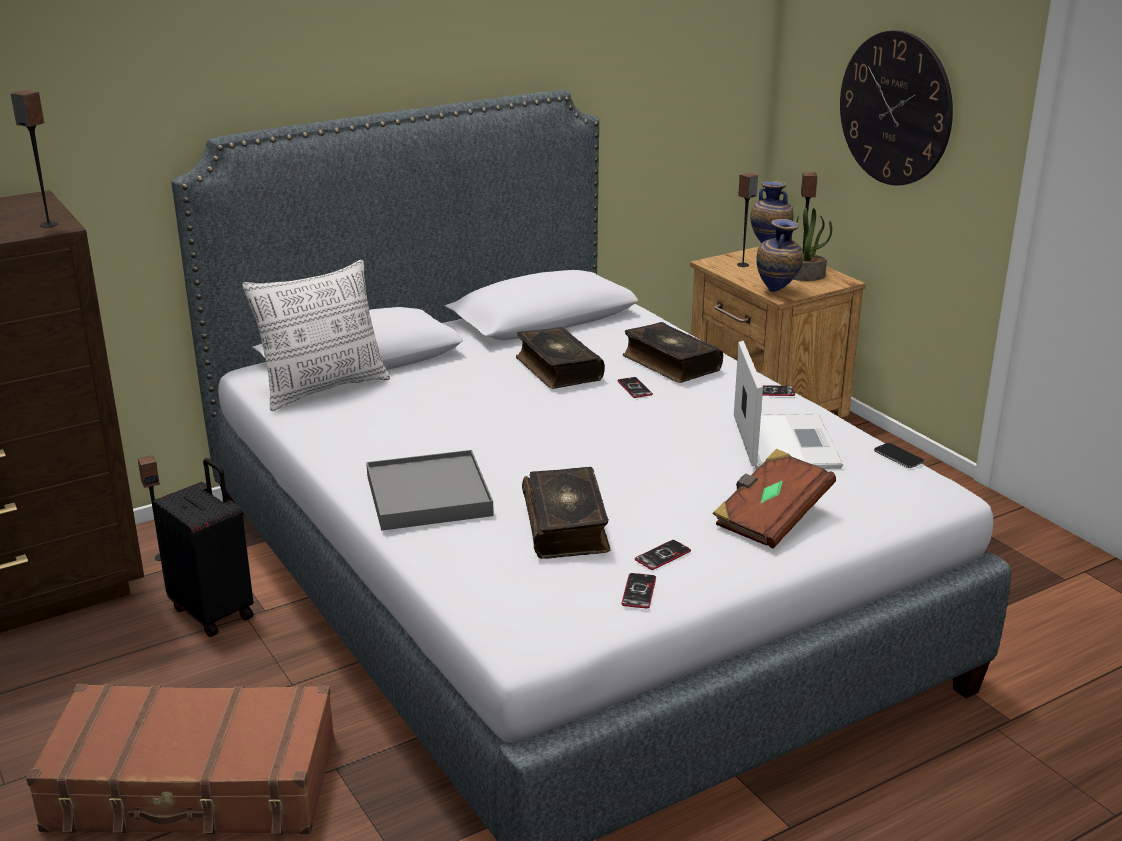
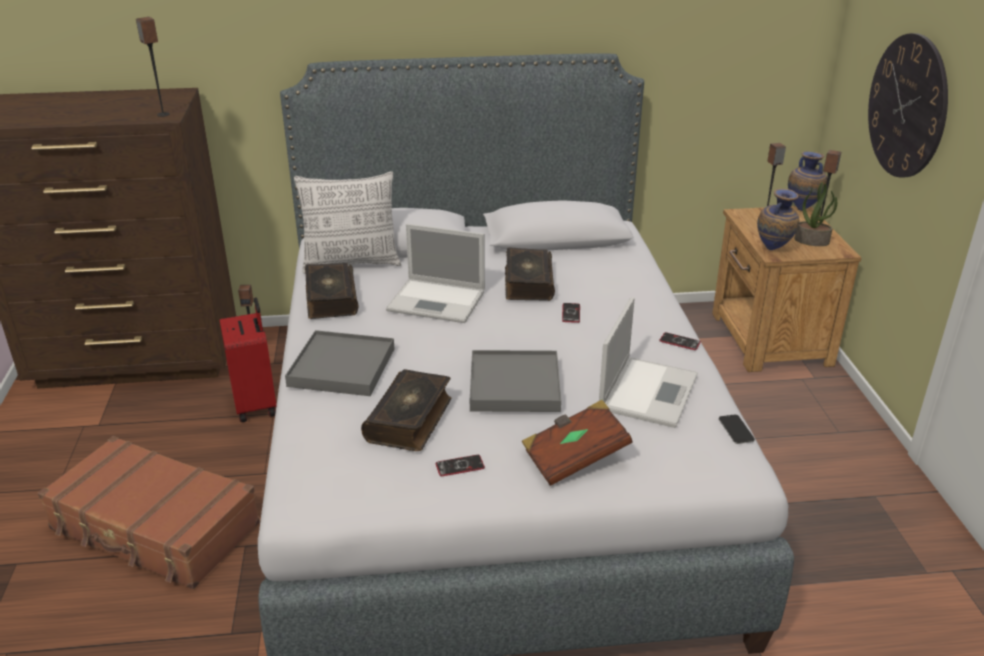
camera: 25 degrees right, 5 degrees up
(214, 612) = (257, 404): black suitcase -> red suitcase
(474, 406) = (438, 301): none -> laptop
(639, 591) = (414, 492): phone -> none
(645, 468) = (515, 385): none -> grey tray
(670, 363) = (618, 298): book -> book (330, 299)

